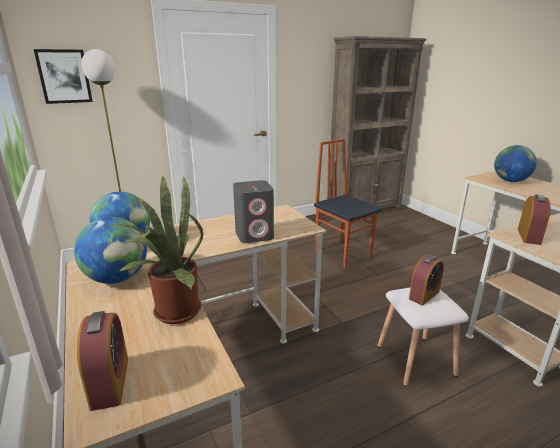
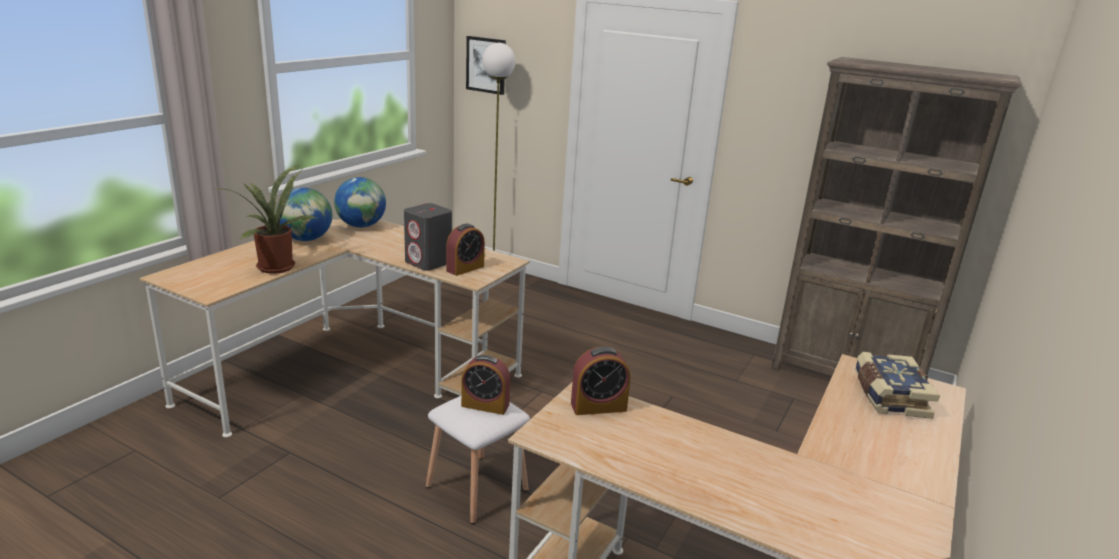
camera: 55 degrees right, 0 degrees up
(110, 382) = (193, 271): alarm clock -> alarm clock (465, 268)
(343, 253) = (670, 390): chair -> none
(510, 181) = (888, 396): globe -> book

